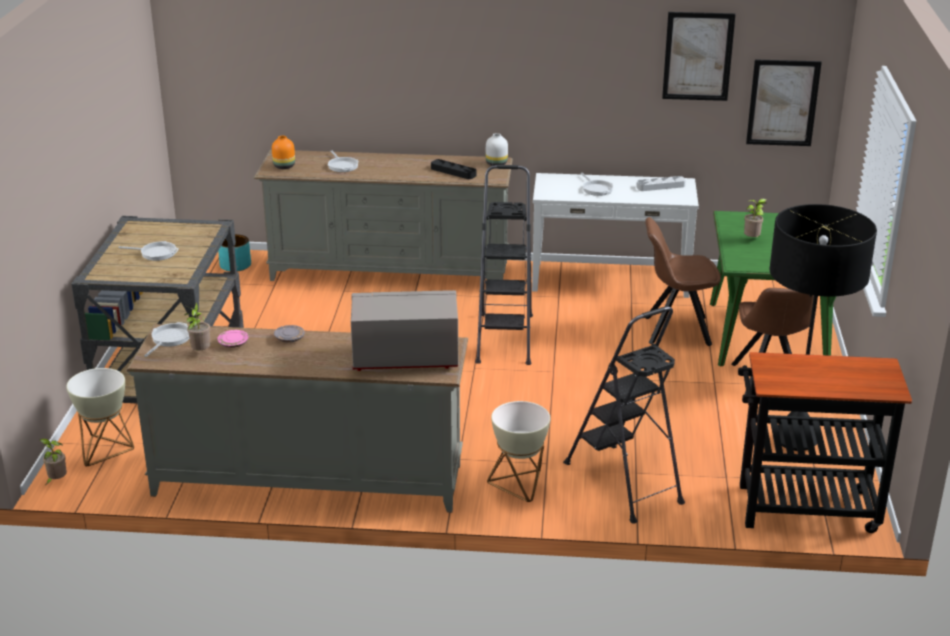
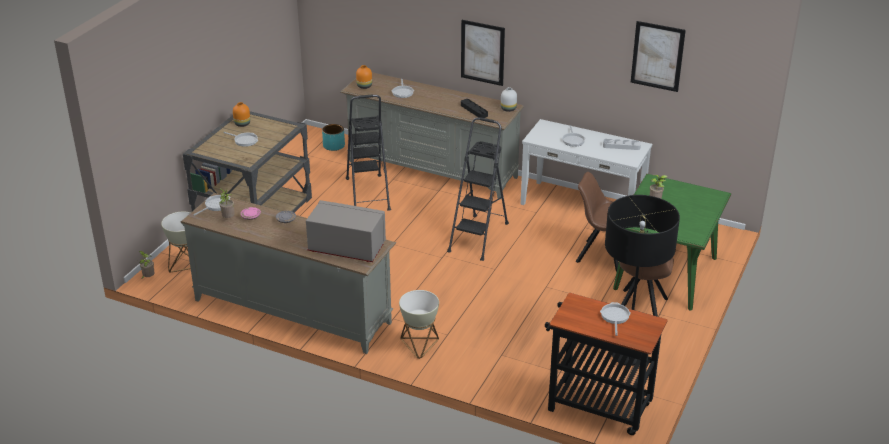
camera: 20 degrees right, 5 degrees up
(138, 234) = (242, 124): none -> orange vase
(623, 483) = (488, 360): step ladder -> step ladder (367, 194)
(783, 103) = (719, 100): picture -> picture (482, 52)
(831, 369) = (614, 317): none -> frying pan

